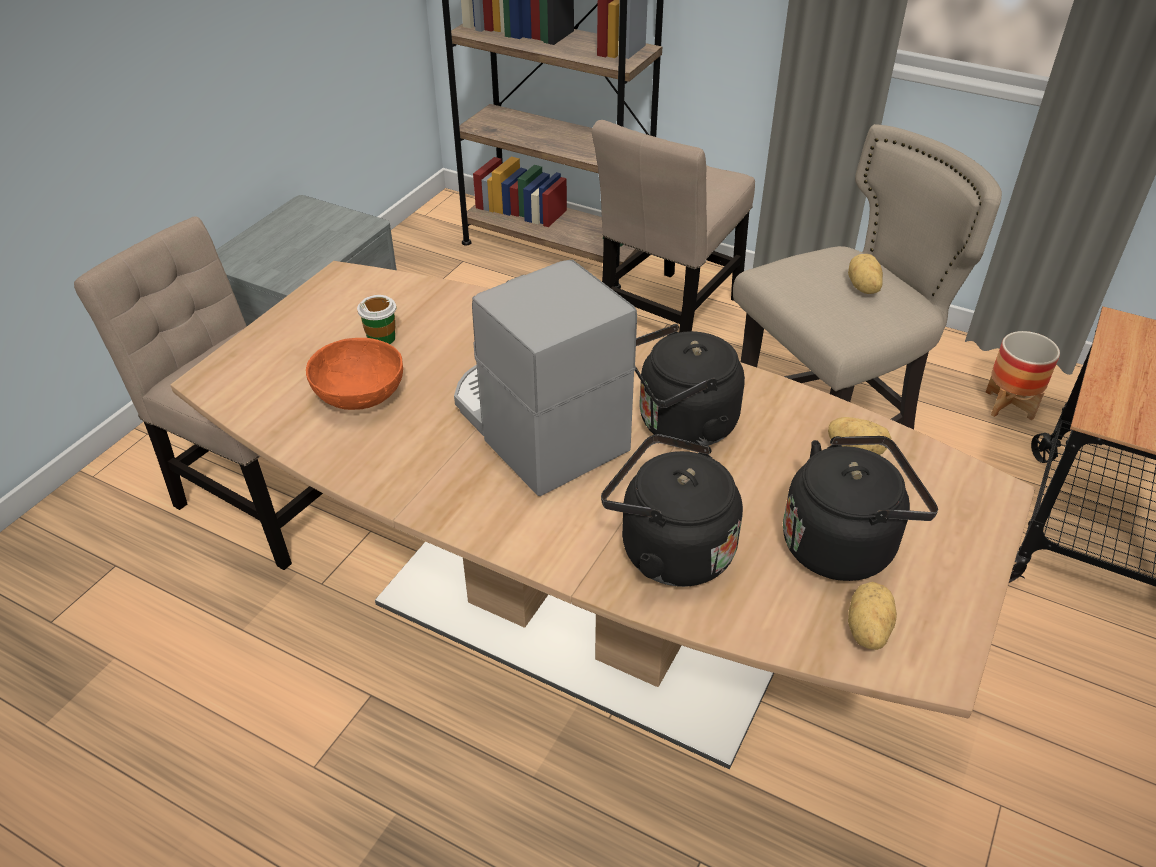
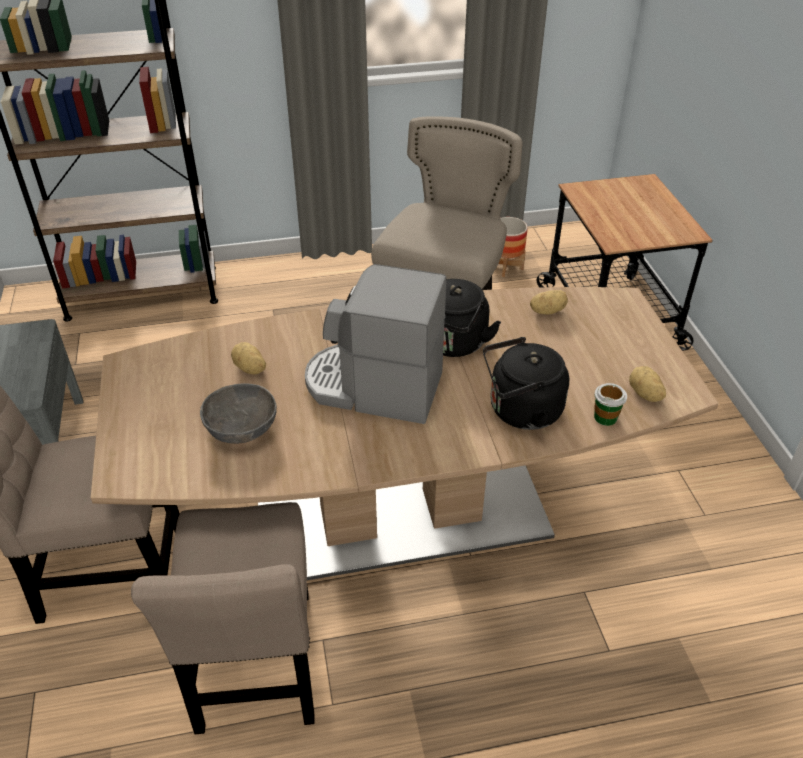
camera: 40 degrees left, 0 degrees up
(360, 395) = (242, 429): orange bowl -> grey bowl
(381, 338) = (209, 387): cup -> cup (605, 417)
(668, 318) = (270, 305): beige chair -> beige chair (257, 668)
(844, 543) = (592, 360): black kettle -> none
(862, 288) = (452, 223): potato -> potato (250, 369)

